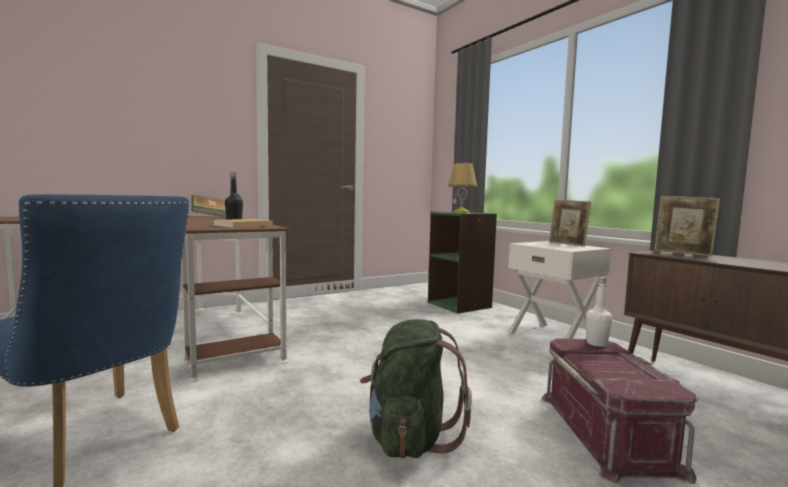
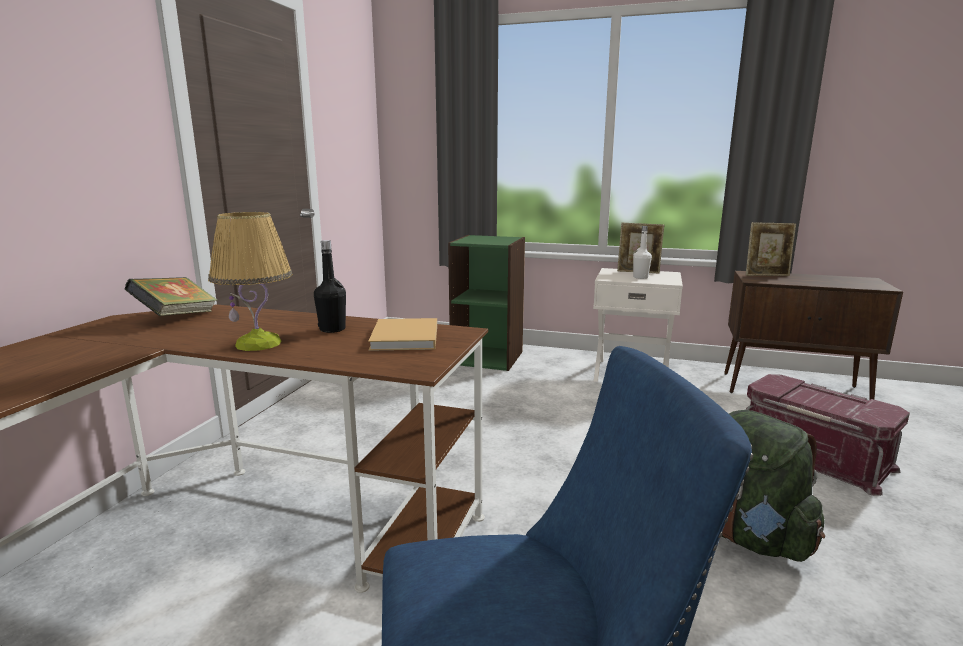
camera: 40 degrees left, 10 degrees up
(461, 213) = (496, 242): table lamp -> table lamp (259, 343)
(596, 343) = (778, 380): white bottle -> white bottle (640, 277)

